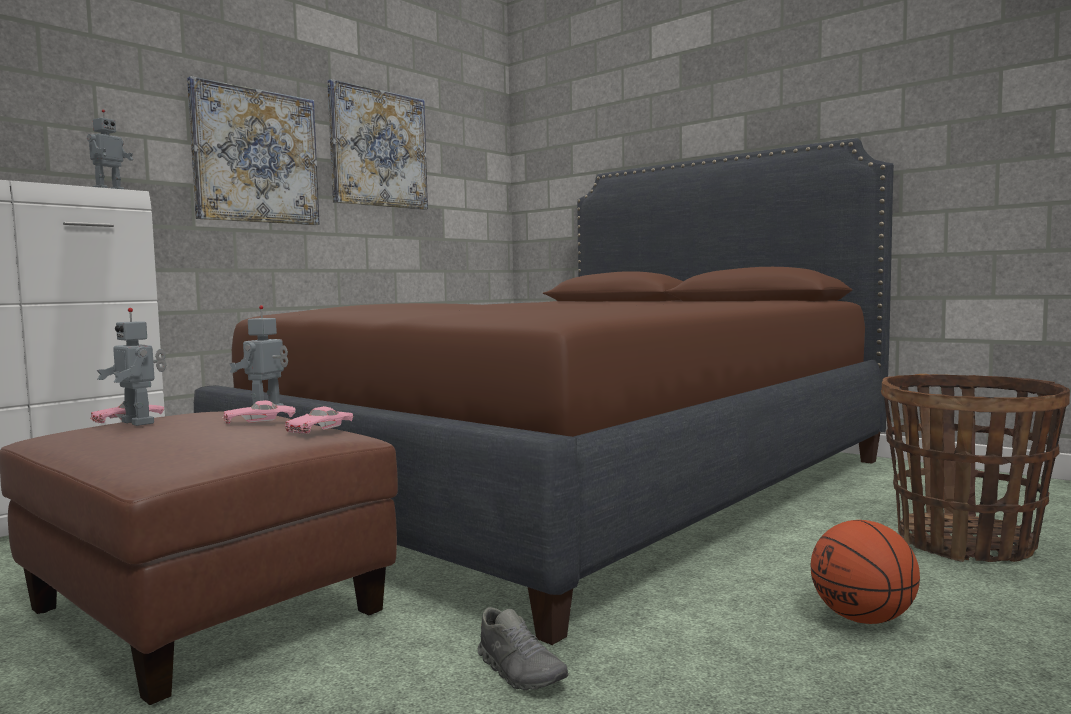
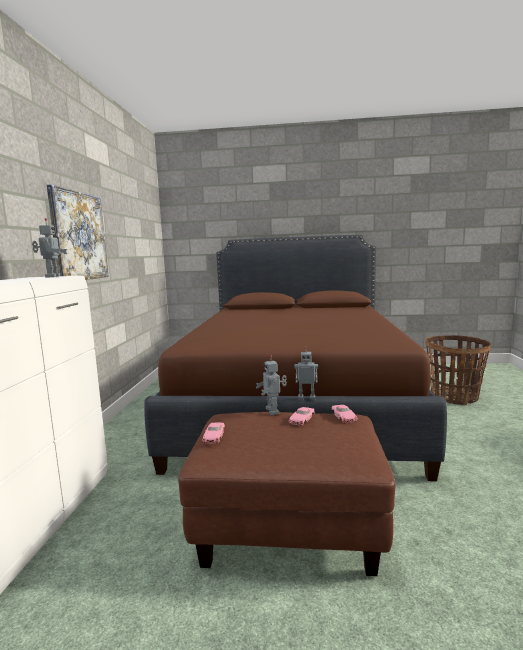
camera: 35 degrees left, 5 degrees up
(140, 422) = (243, 436): toy robot -> toy robot (306, 398)
(378, 149) = (122, 225): picture -> none
(520, 672) = (449, 495): grey shoe -> none
(863, 619) = (484, 435): basketball -> none

